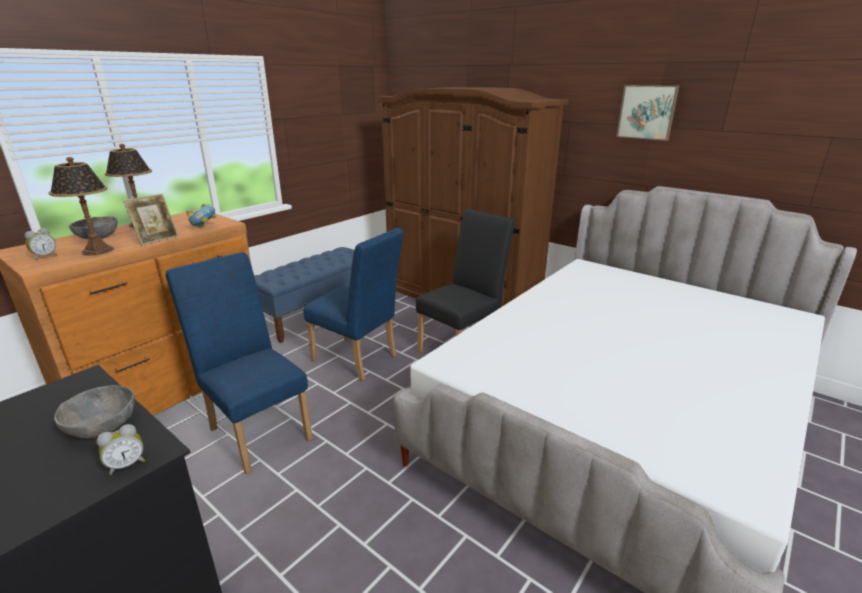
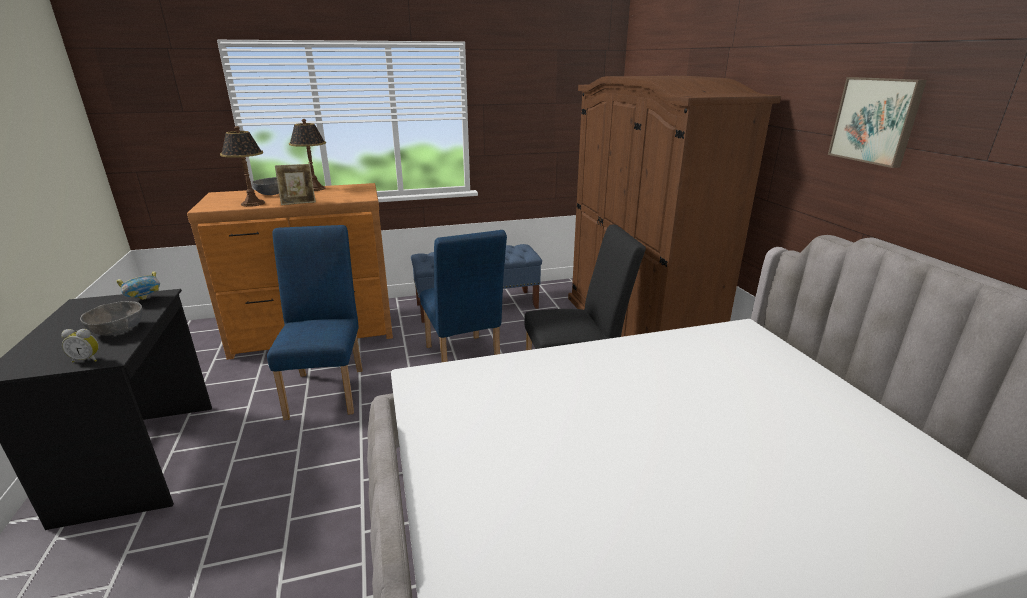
camera: 35 degrees right, 0 degrees up
(44, 256) = (221, 202): alarm clock -> none
(204, 228) = (343, 199): bowl -> bowl (145, 300)

